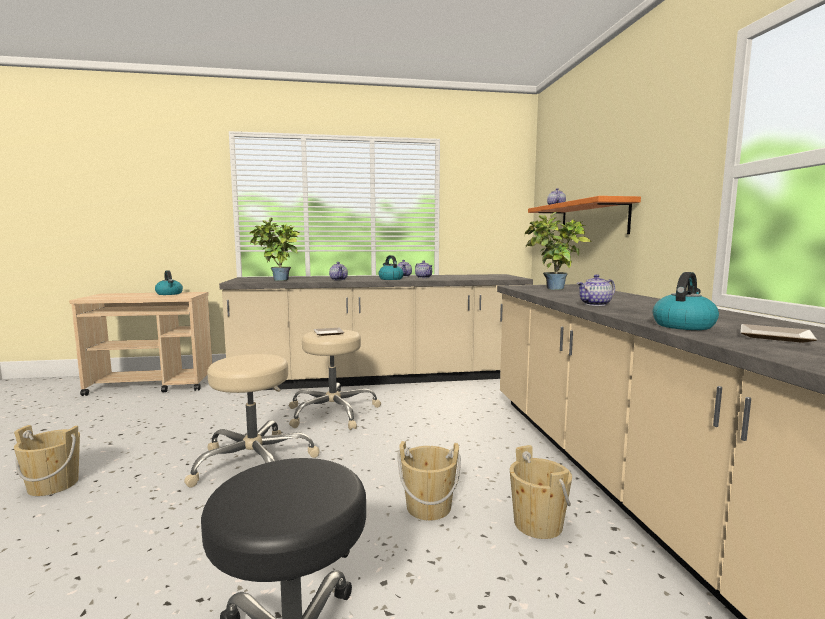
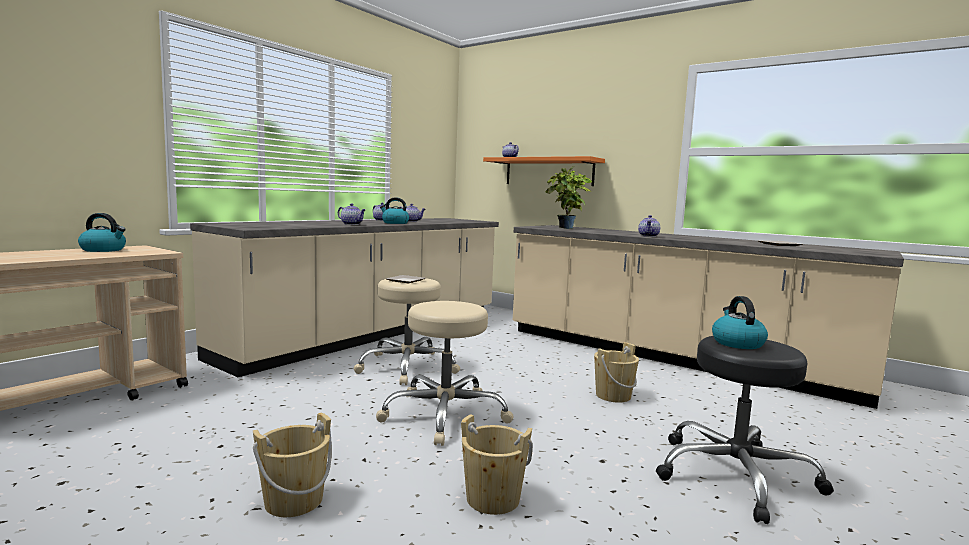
camera: 45 degrees left, 0 degrees up
(276, 280) = (290, 226): potted plant -> none
(538, 524) = (670, 384): beige bucket -> beige bucket (493, 499)
(683, 325) = (737, 243): kettle -> kettle (737, 343)

